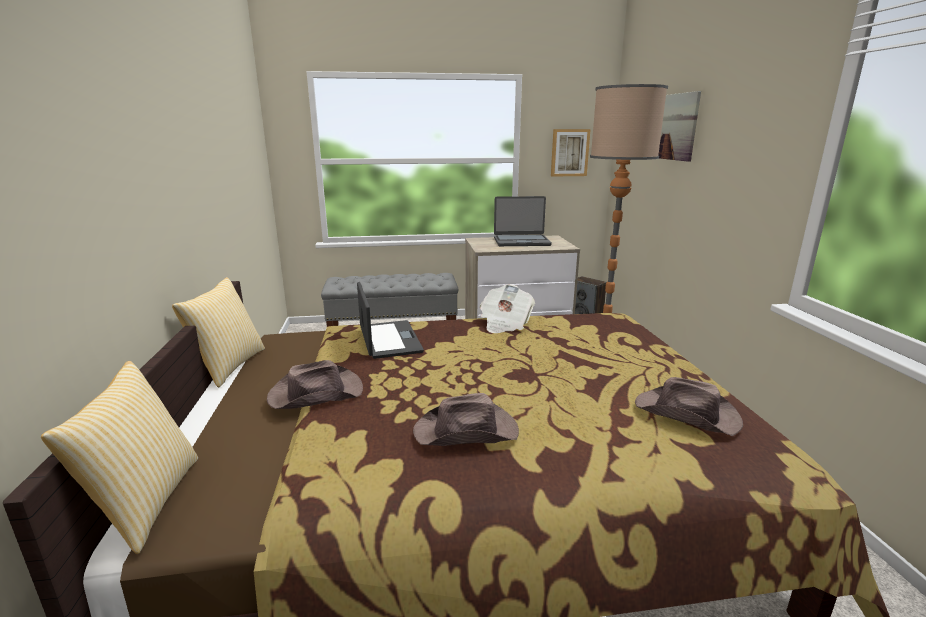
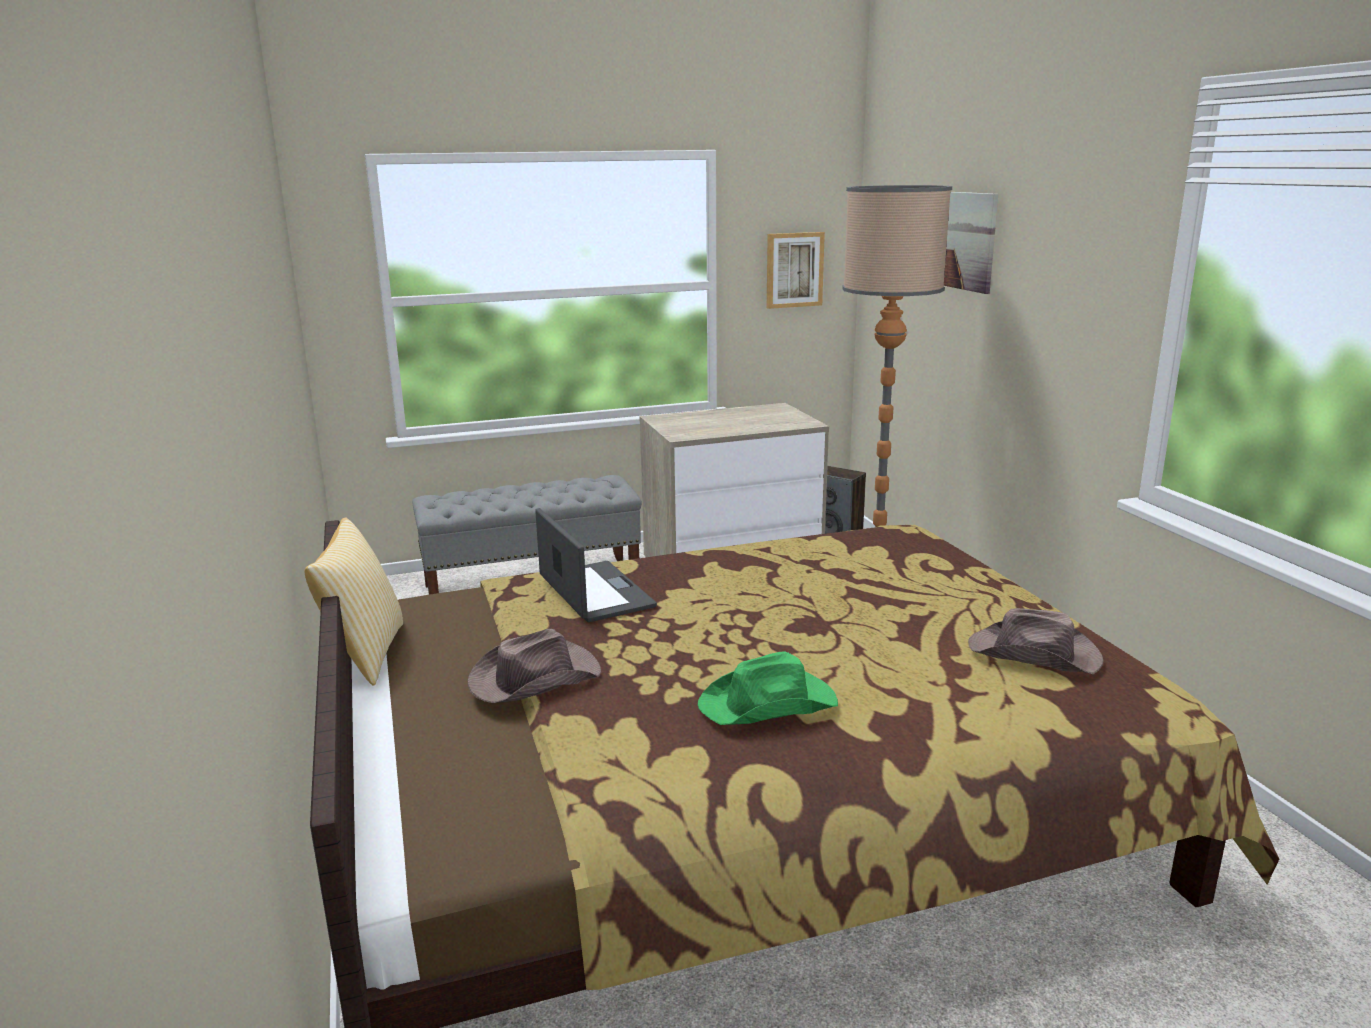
camera: 10 degrees left, 0 degrees up
(145, 503) = (386, 836): pillow -> none
(467, 432) = (769, 704): brown hat -> green hat
(505, 323) = (753, 554): newspaper -> none
(521, 241) = (733, 418): laptop -> none

